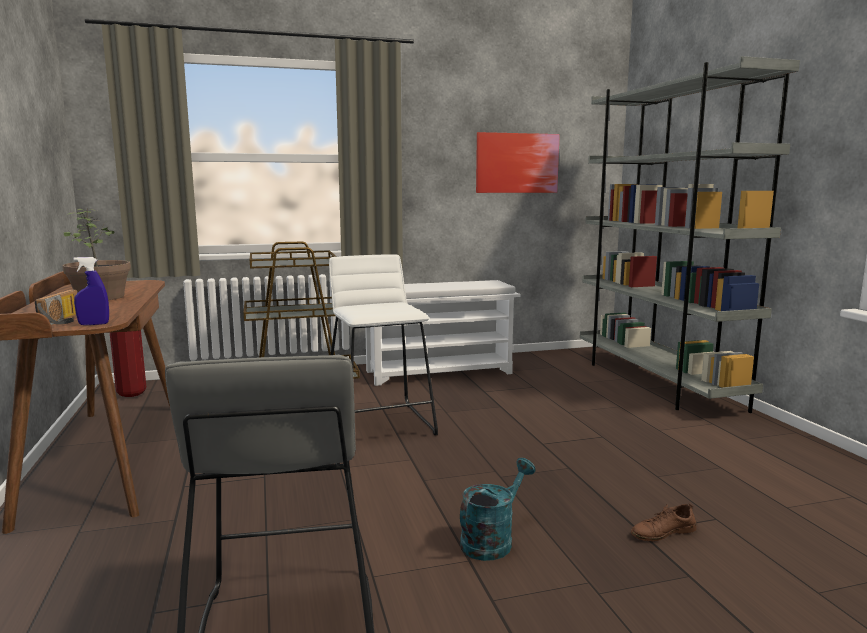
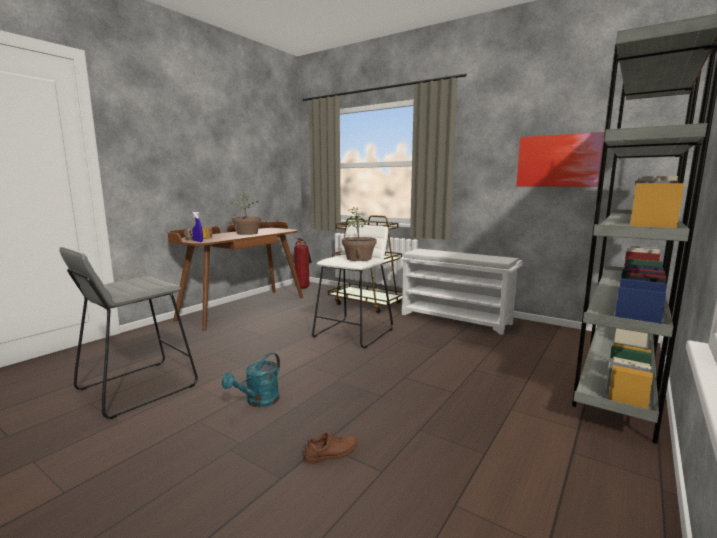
camera: 50 degrees right, 0 degrees up
(393, 306) = (359, 258): none -> potted plant
(492, 540) = (258, 402): turquoise watering can -> turquoise watering can turned 120 degrees clockwise
(663, 532) = (331, 453): brown shoe -> brown shoe turned 120 degrees clockwise

